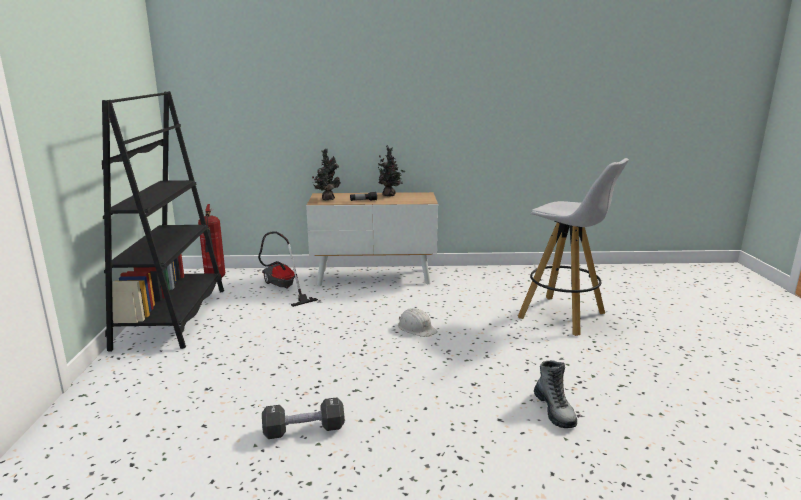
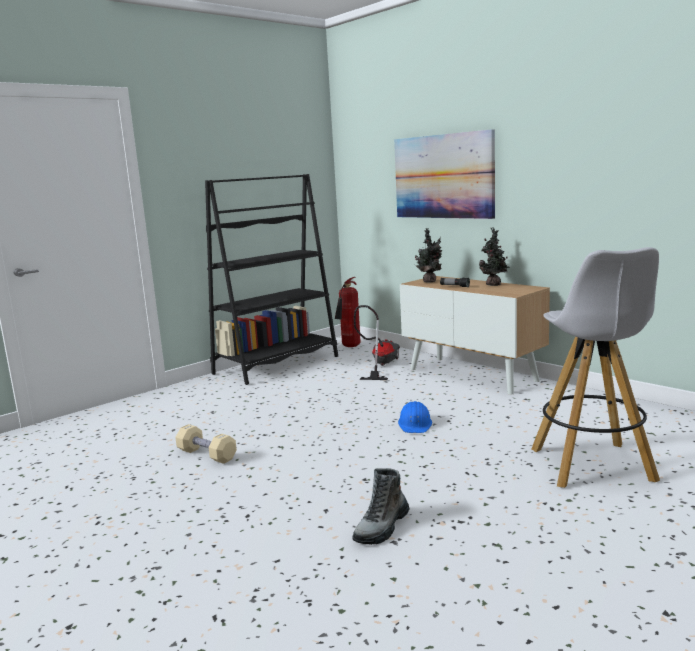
camera: 50 degrees right, 5 degrees down
(304, 430) = (207, 455): black dumbbell -> beige dumbbell
(318, 98) = (443, 176): none -> picture
(416, 328) = (415, 424): white hard hat -> blue hard hat

